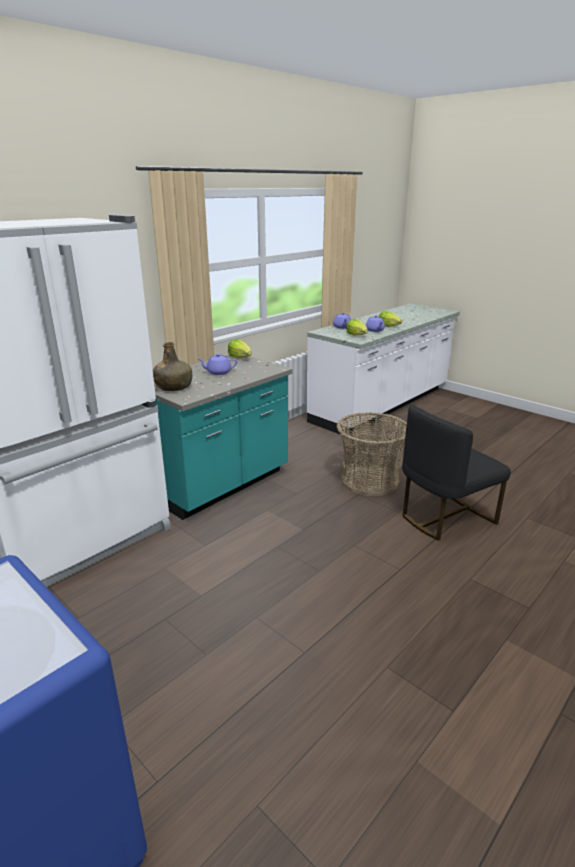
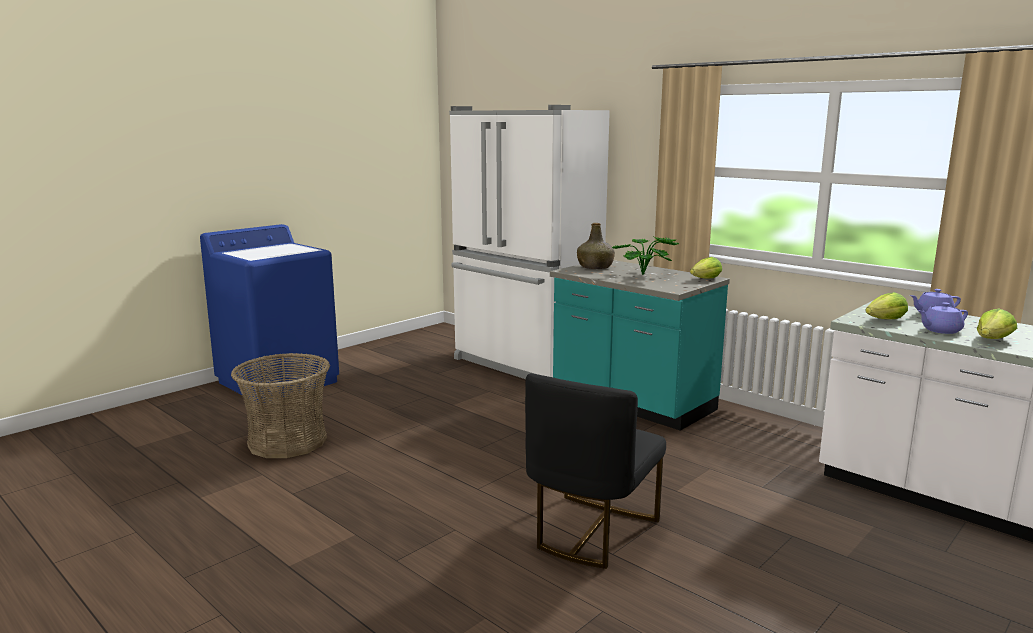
camera: 90 degrees right, 10 degrees down
(218, 372) = (646, 275): purple teapot -> potted plant
(369, 481) = (677, 485): basket -> basket (287, 441)
(444, 517) = (591, 532): black chair -> black chair turned 120 degrees counterclockwise

